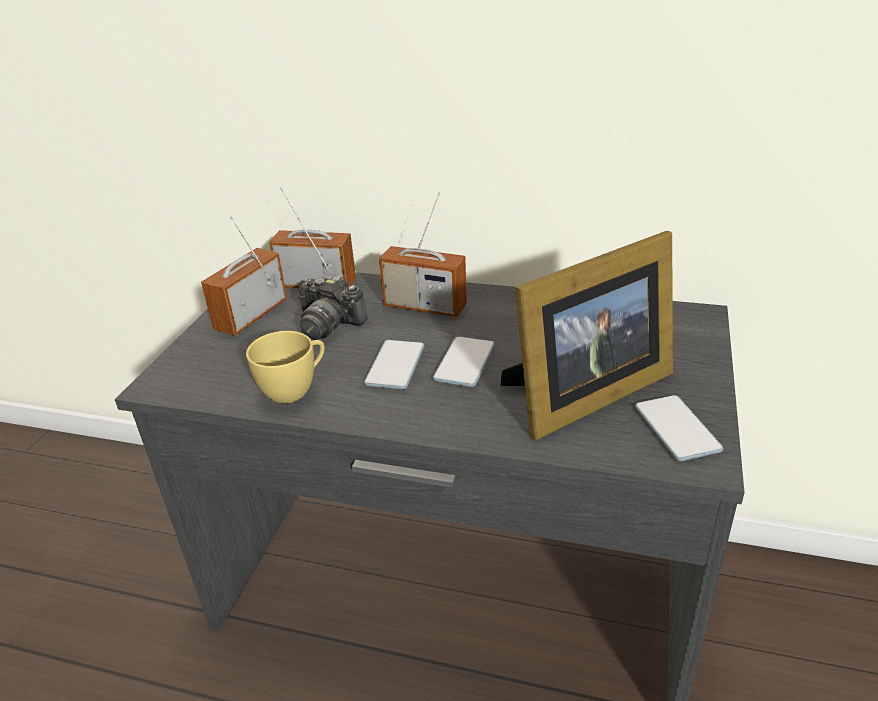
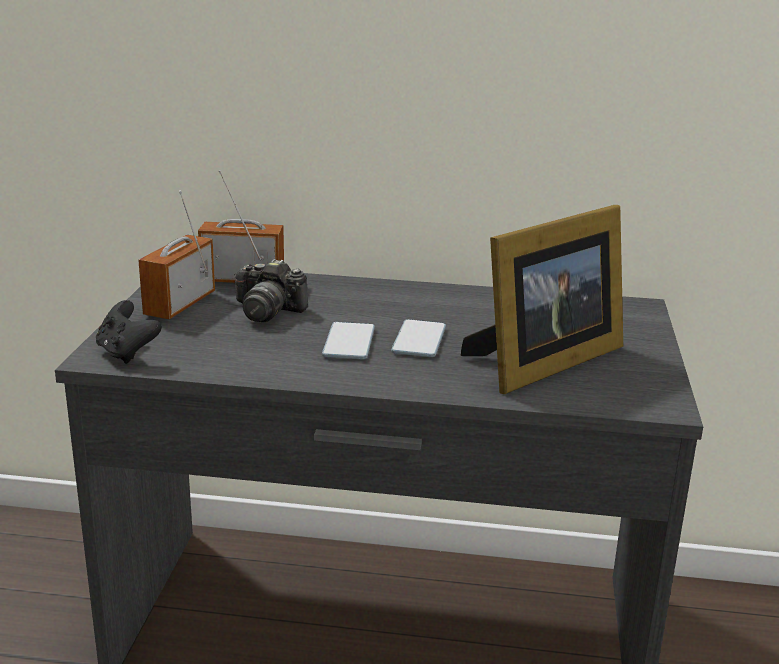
camera: 10 degrees left, 10 degrees down
(185, 378) = (127, 353): none -> black game controller
(295, 389) = (250, 360): yellow cup -> none
(425, 306) = (365, 298): radio -> none
(676, 429) = (634, 385): phone -> none

